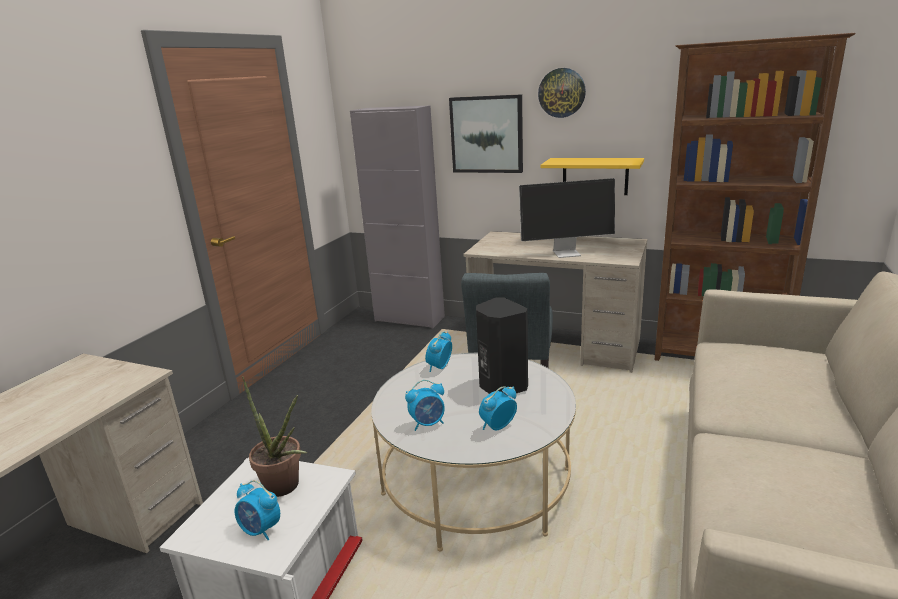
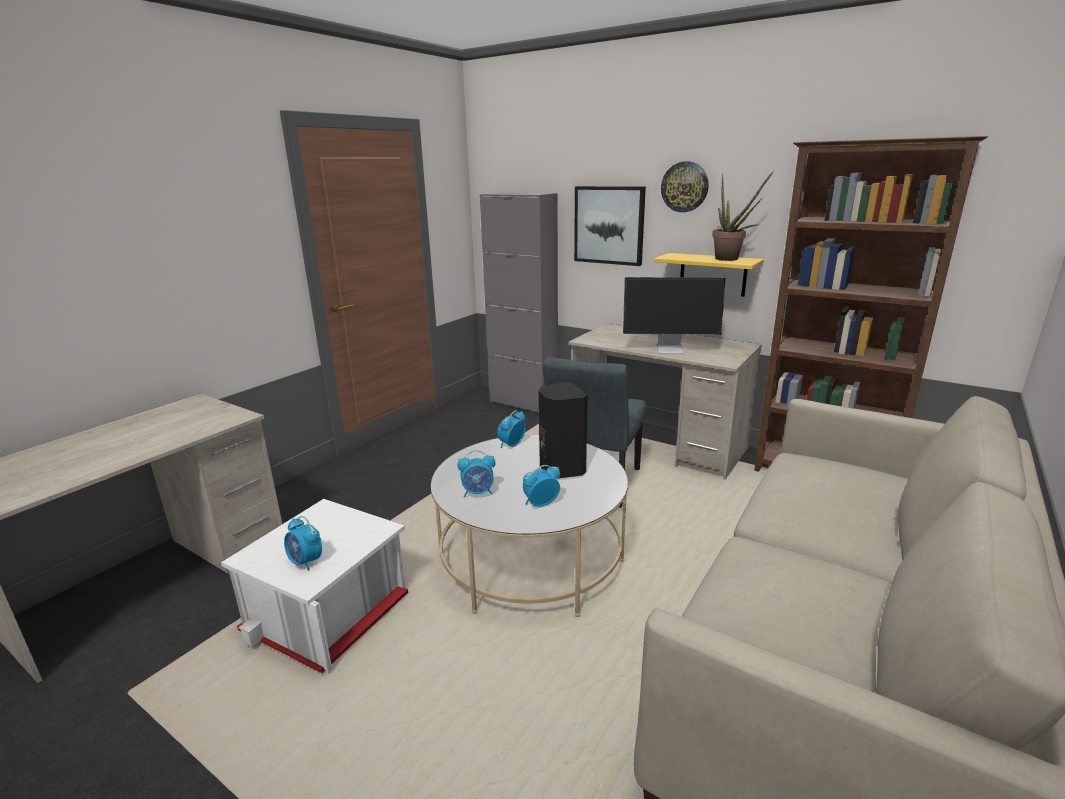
camera: 10 degrees right, 0 degrees up
(286, 488) = (340, 532): potted plant -> potted plant (731, 259)

